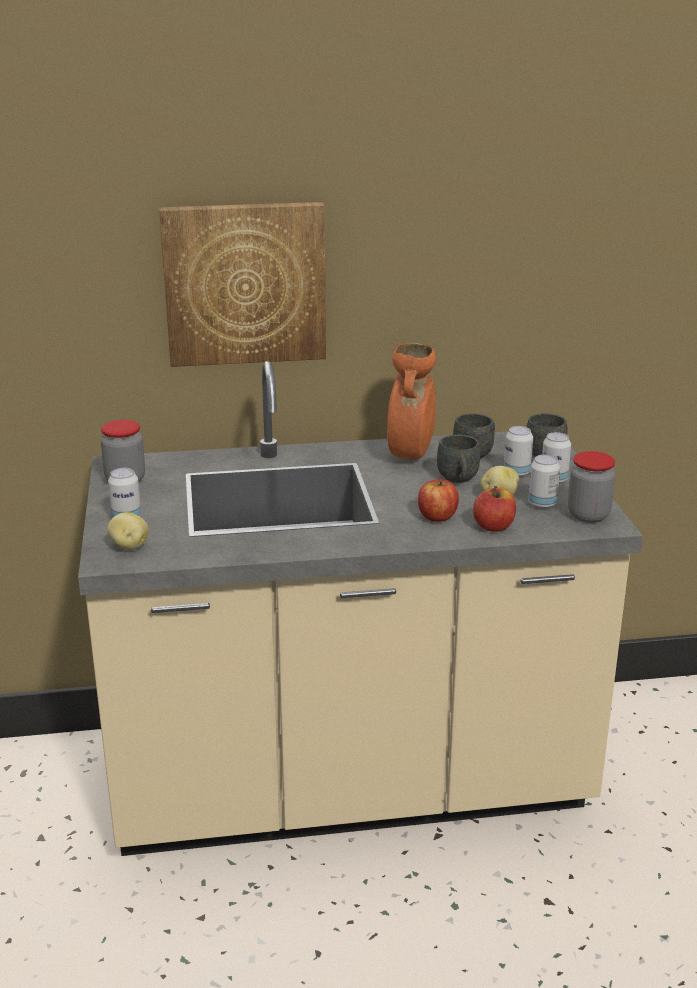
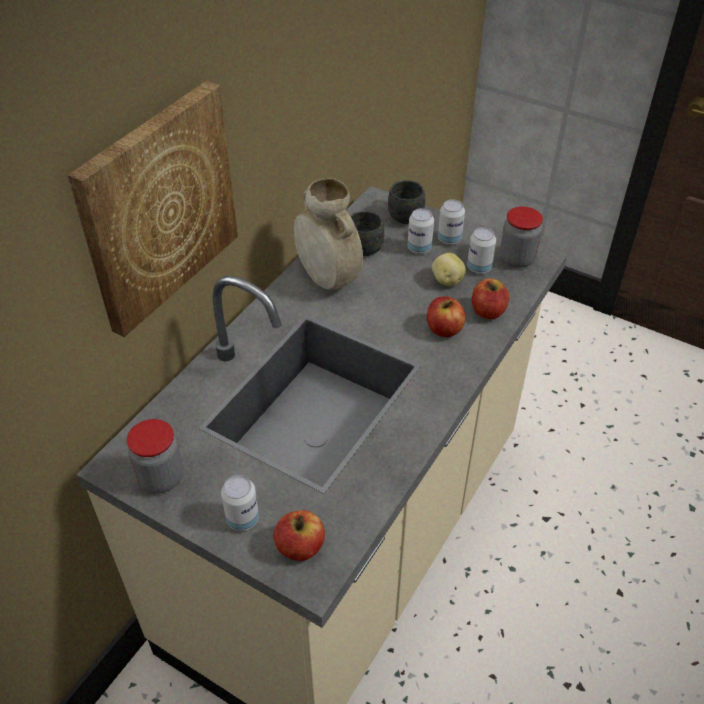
camera: 50 degrees left, 20 degrees up
(129, 546) = (300, 547): potato -> apple
(410, 455) = (327, 279): orange vase -> beige vase
(458, 480) = (397, 282): grey mug -> none

